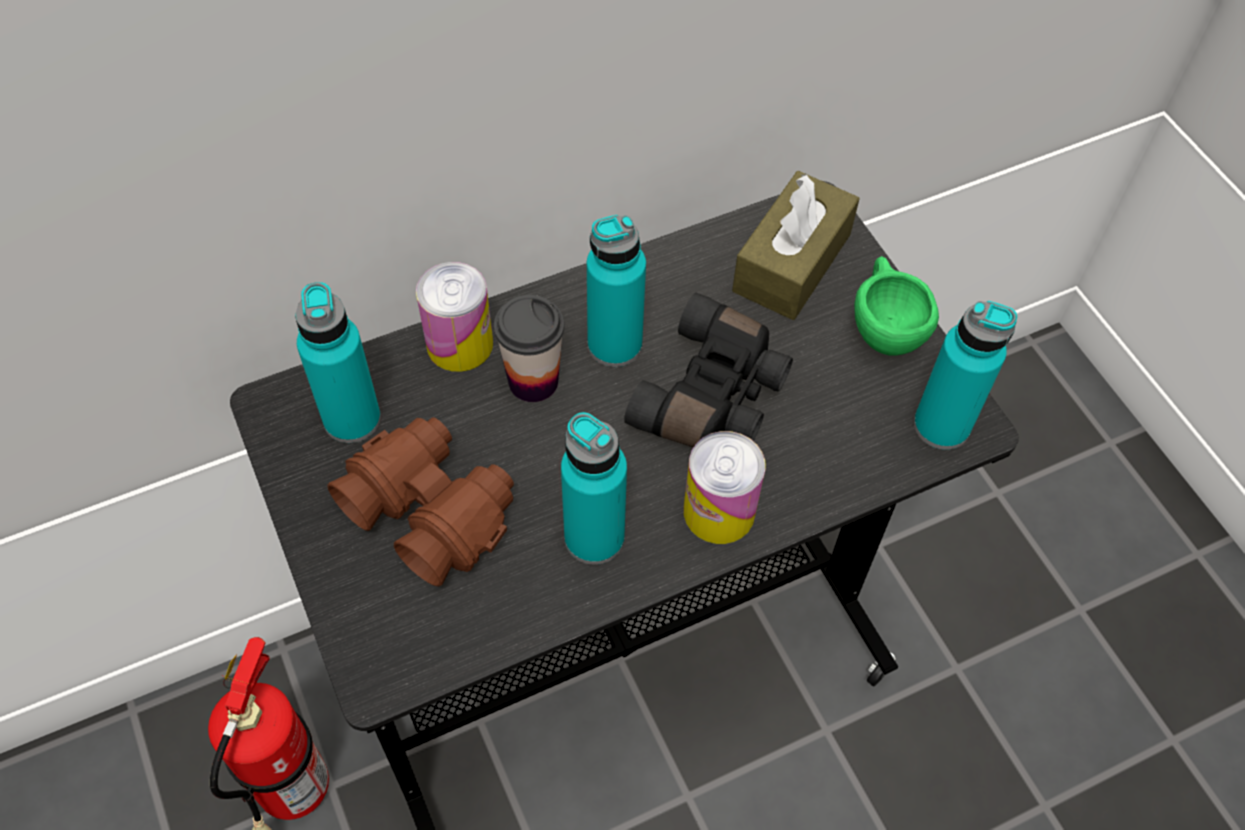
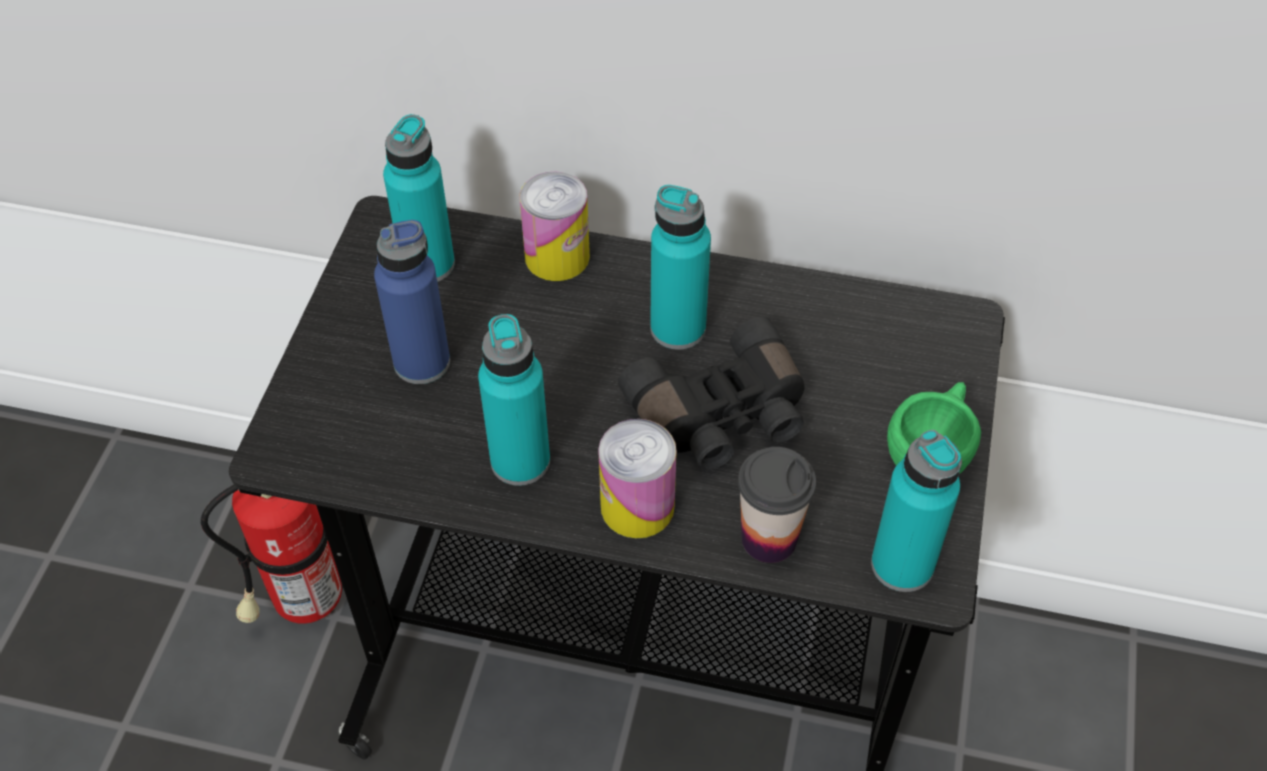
camera: 40 degrees right, 5 degrees down
(430, 509) = (422, 362): brown binoculars -> blue bottle
(533, 381) = (586, 317): cup -> cup (769, 539)
(792, 262) = (896, 352): brown tissue box -> none

